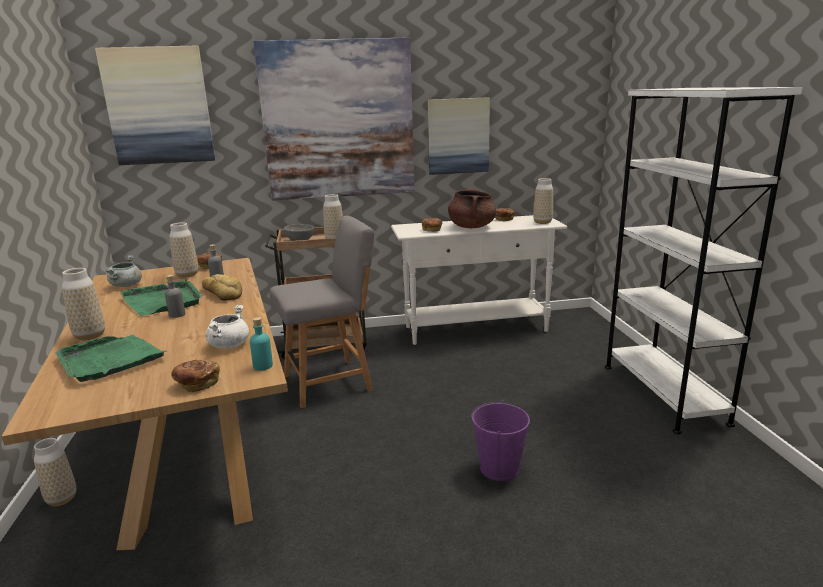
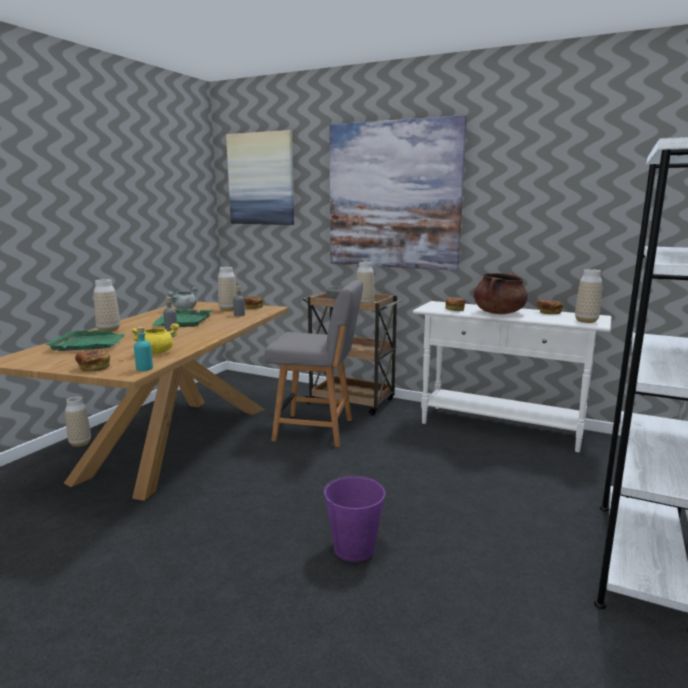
camera: 35 degrees right, 5 degrees down
(223, 293) = (223, 323): bread -> none
(229, 344) = (157, 352): white cooking pot -> yellow cooking pot
(458, 136) = (511, 217): picture -> none

